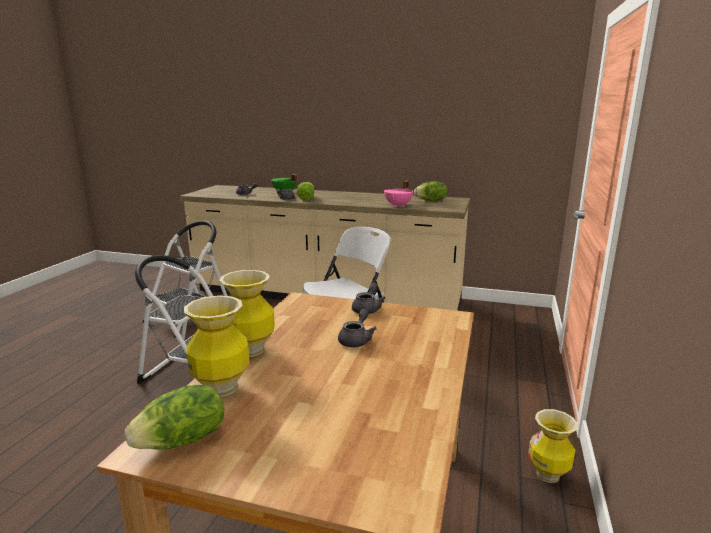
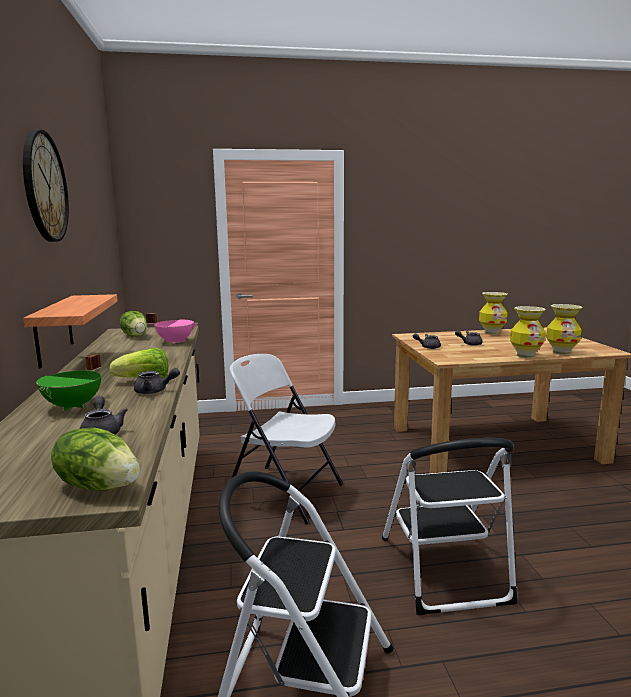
camera: 115 degrees left, 5 degrees down
(183, 441) = (596, 349): lettuce -> lettuce (99, 485)
(357, 170) = (53, 330): none -> shelf
(373, 89) = (44, 187): none -> wall clock
(548, 475) = (384, 408): vase -> vase (491, 333)

